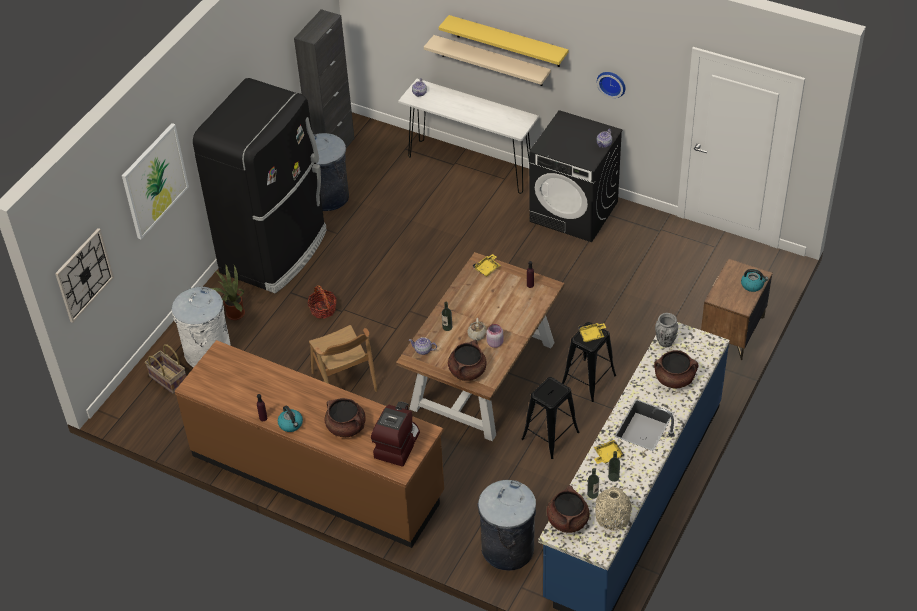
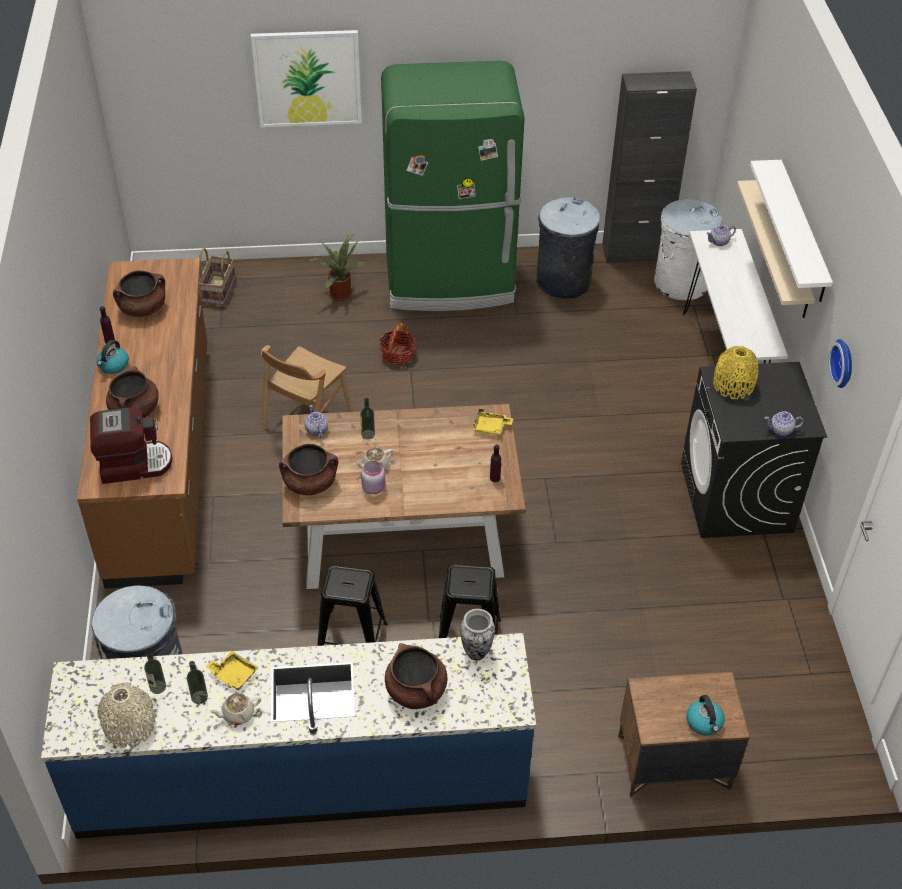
camera: 55 degrees right, 0 degrees up
(84, 275) = (159, 104): wall clock -> none
(207, 353) = (273, 300): white trash can -> white trash can (680, 282)
(276, 252) = (450, 281): black fridge -> green fridge
(507, 41) = (802, 232): yellow shelf -> white shelf
(555, 145) = (733, 385): none -> yellow vase
(567, 520) = (99, 679): brown cooking pot -> brown cooking pot (143, 308)
(592, 335) = (473, 582): yellow tray -> none
(637, 464) = (237, 714): none -> beige teapot

